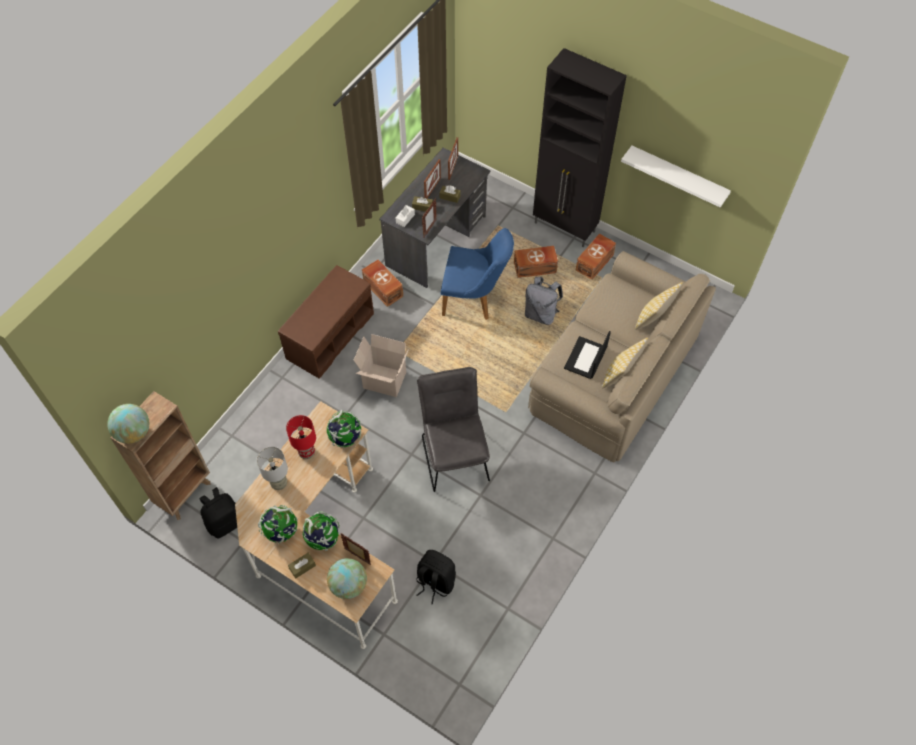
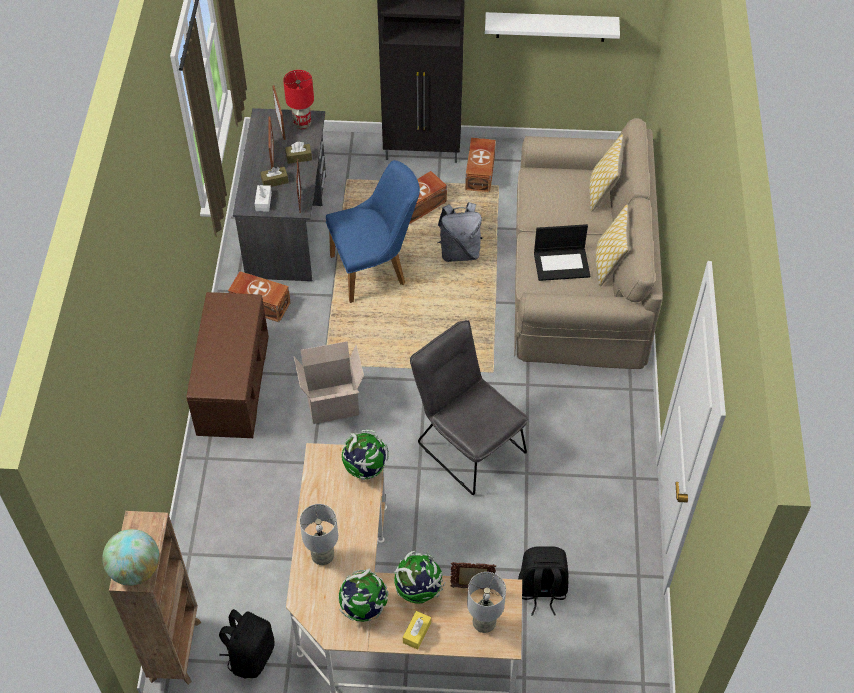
camera: 30 degrees left, 5 degrees down
(302, 567) = (417, 633): brown tissue box -> yellow tissue box
(307, 452) = (332, 506): red table lamp -> red table lamp (302, 124)
(348, 585) = (483, 623): globe -> grey table lamp
(585, 358) = (562, 264): laptop -> laptop turned 90 degrees counterclockwise

